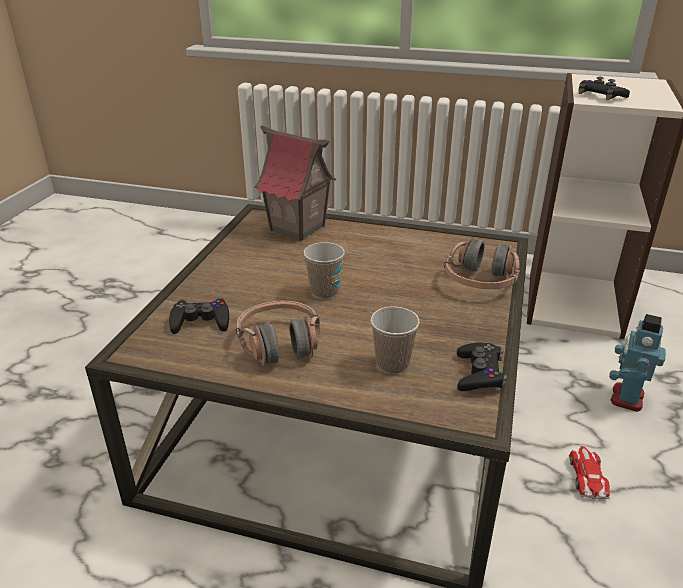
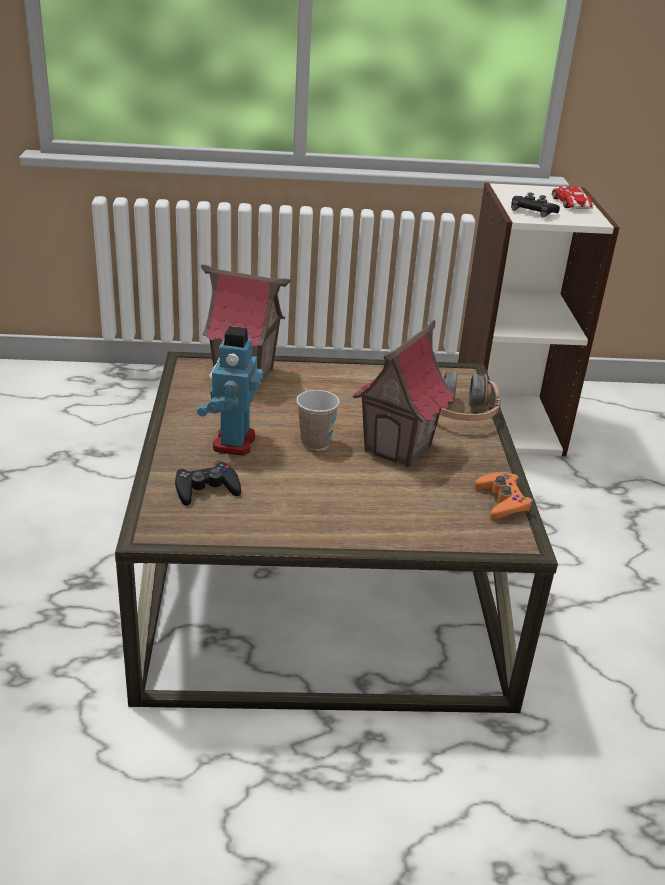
camera: 20 degrees left, 0 degrees up
(280, 344) = (303, 500): headphones -> none
(392, 364) = (421, 504): cup -> none
(401, 306) = (399, 448): none -> toy house
(479, 373) = (502, 501): black game controller -> orange game controller
(587, 476) = (575, 592): toy car -> toy car (570, 203)
(625, 398) = (585, 514): toy robot -> toy robot (232, 442)

